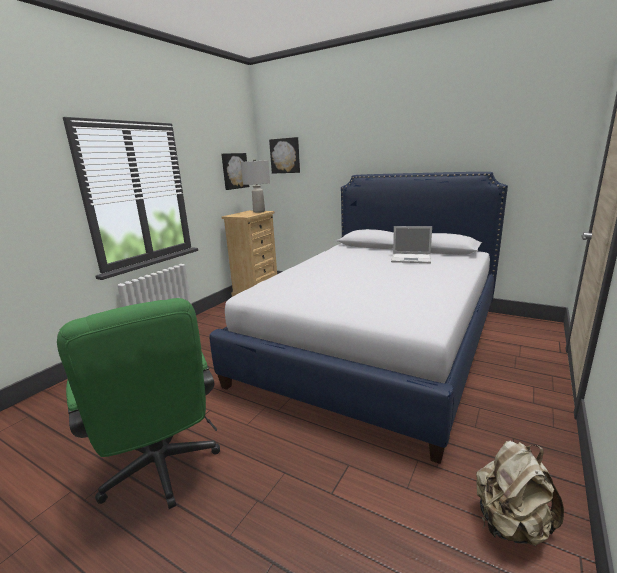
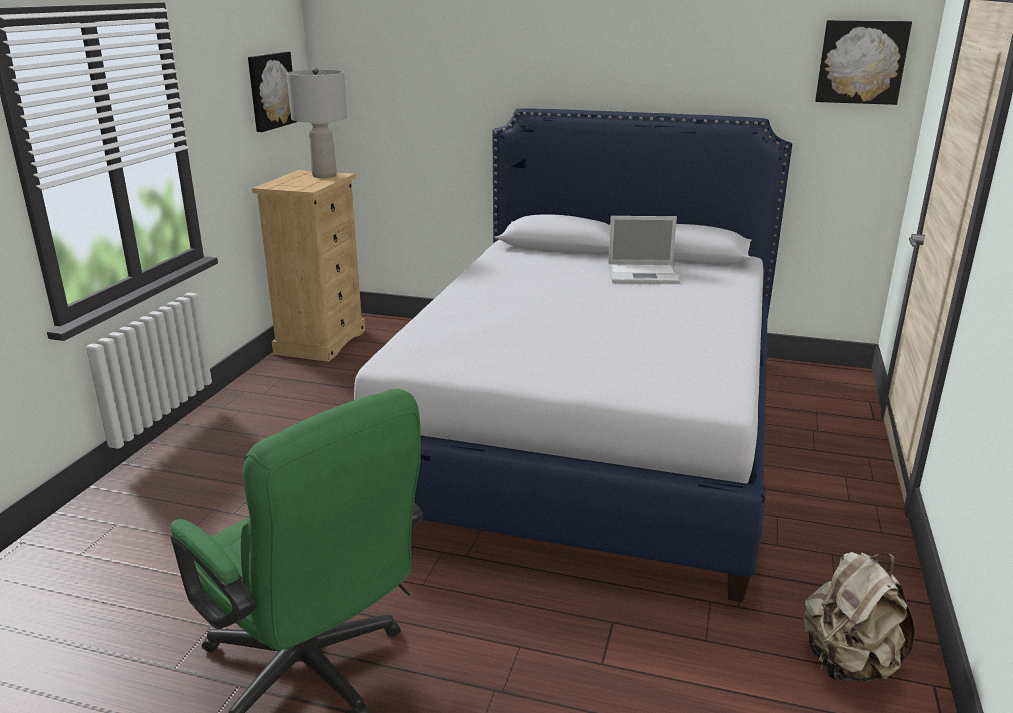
camera: 15 degrees left, 5 degrees up
(285, 155) = (372, 59): picture -> picture (861, 62)

